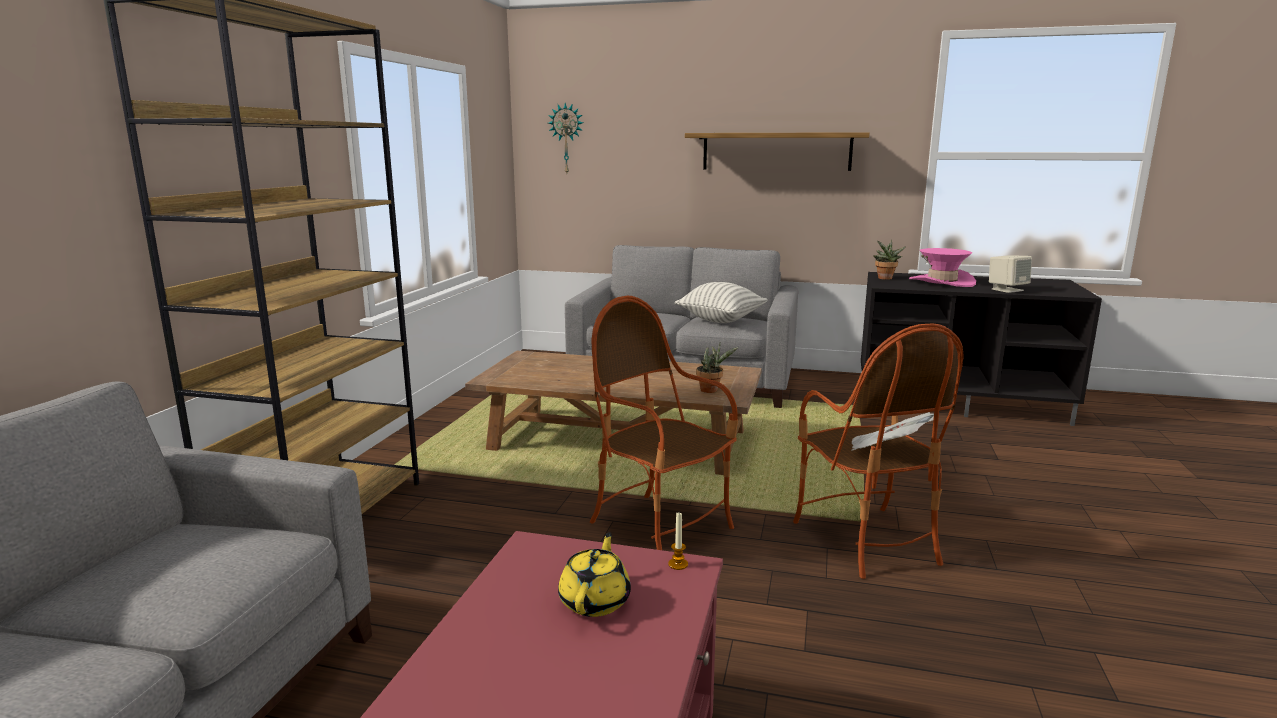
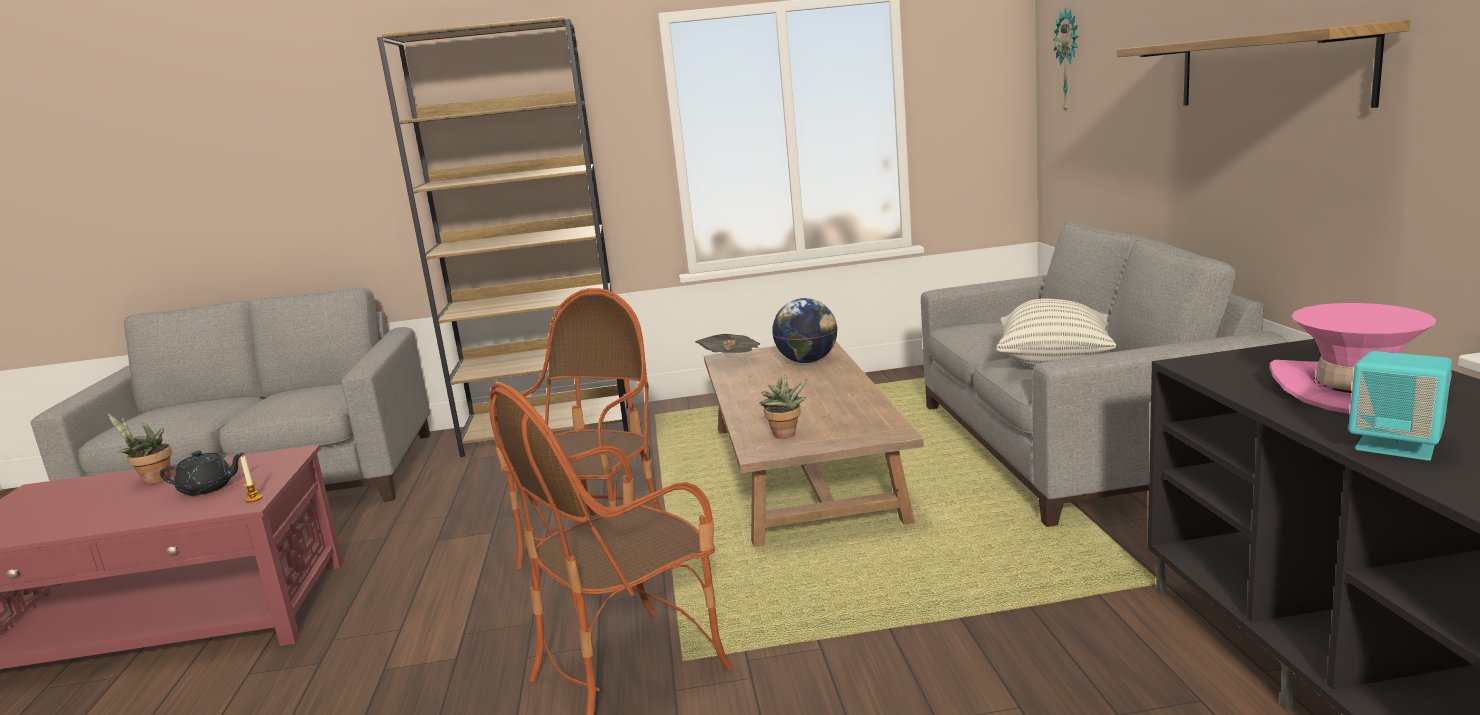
camera: 70 degrees right, 0 degrees up
(559, 363) = (807, 361): none -> globe
(595, 600) = (208, 488): yellow teapot -> black teapot
(885, 278) = (1280, 353): potted plant -> potted plant (153, 480)
(887, 451) = (606, 557): newspaper -> newspaper (731, 361)
(1007, 290) = (1396, 445): beige speaker -> turquoise speaker

